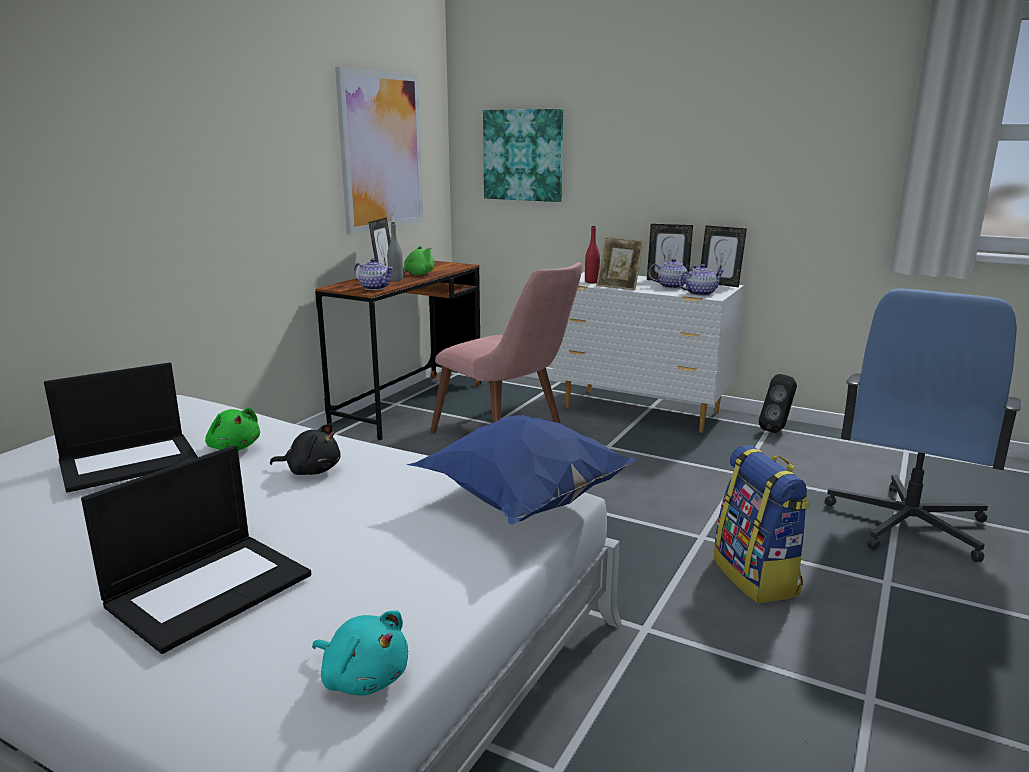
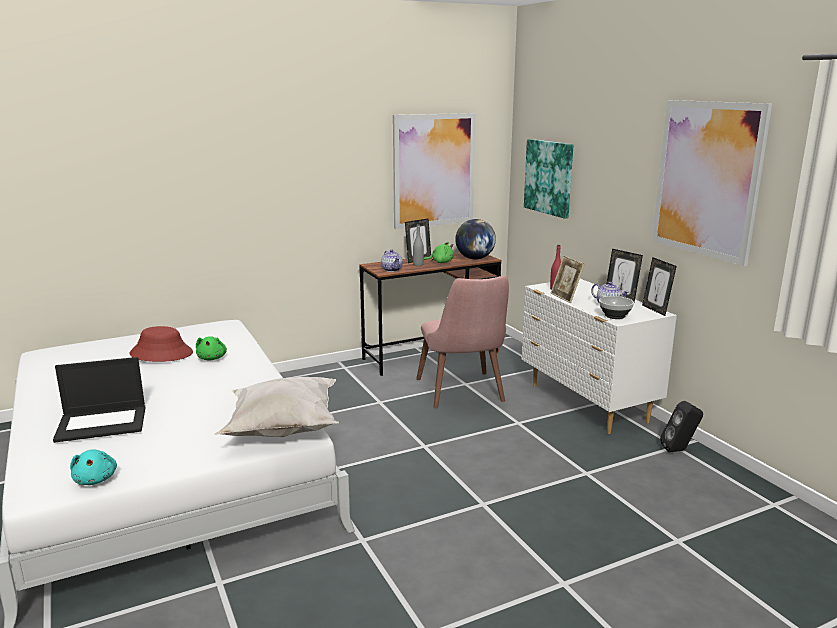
camera: 35 degrees right, 0 degrees up
(130, 461) = (161, 353): laptop -> red hat
(311, 471) = (225, 381): black plush toy -> none
(447, 267) = (474, 258): none -> globe
(521, 503) = (282, 430): blue pillow -> white pillow
(699, 293) = (614, 316): teapot -> bowl
(757, 577) = (477, 542): backpack -> none
(774, 126) = (707, 179): none -> picture
(906, 525) = (656, 556): blue office chair -> none

